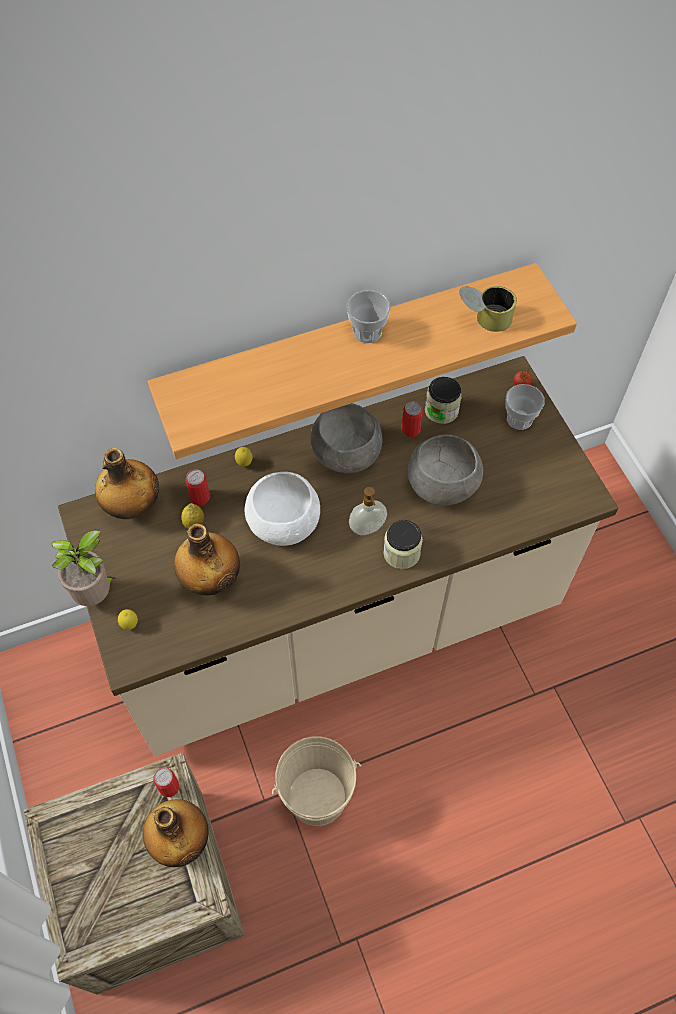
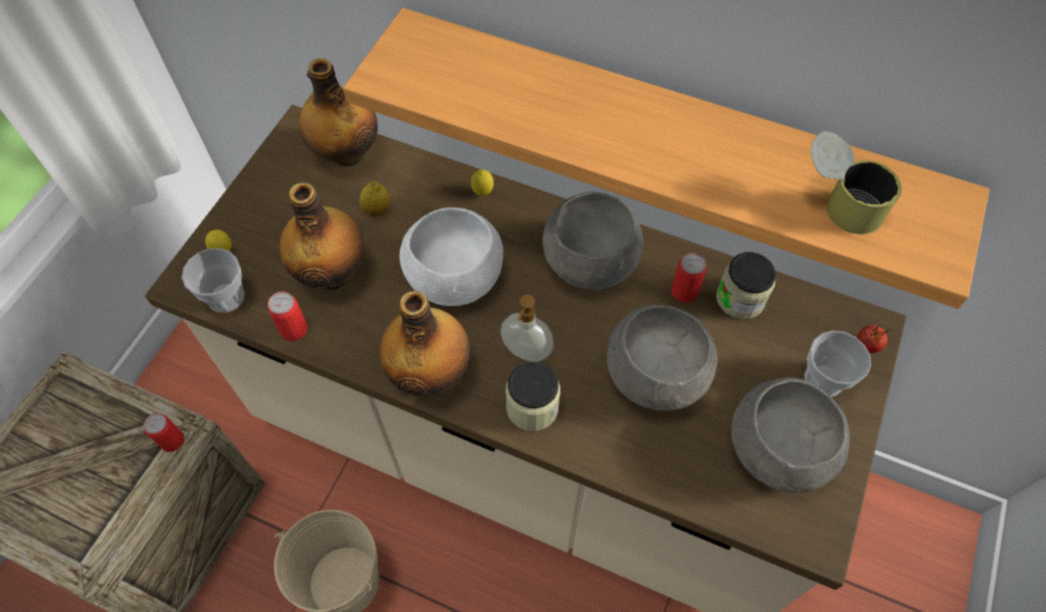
camera: 45 degrees right, 0 degrees up
(96, 594) = (231, 203): potted plant -> none
(181, 839) = (130, 495): bottle -> bottle (430, 373)
(200, 497) = (409, 191): can -> can (294, 329)
(367, 332) = (678, 117): cup -> cup (226, 297)
(534, 470) = (780, 450): none -> grey bowl

